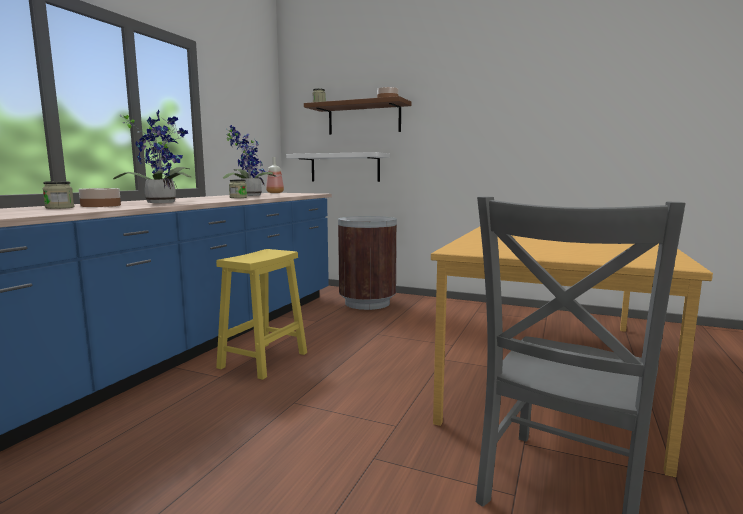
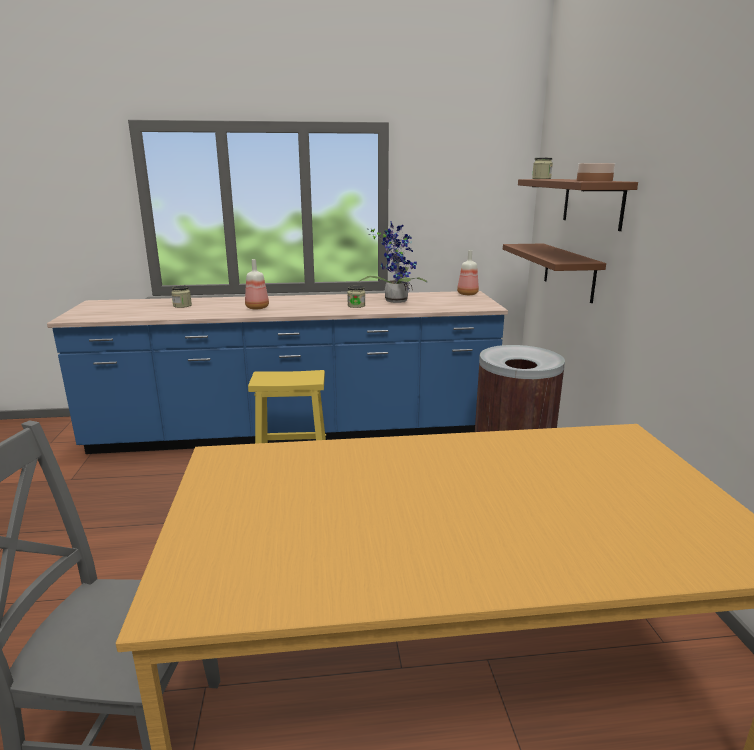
camera: 60 degrees right, 10 degrees up
(100, 205) = (209, 306): bowl -> none
(162, 202) = (258, 308): potted plant -> bottle
(345, 168) = (569, 271): white shelf -> brown shelf

